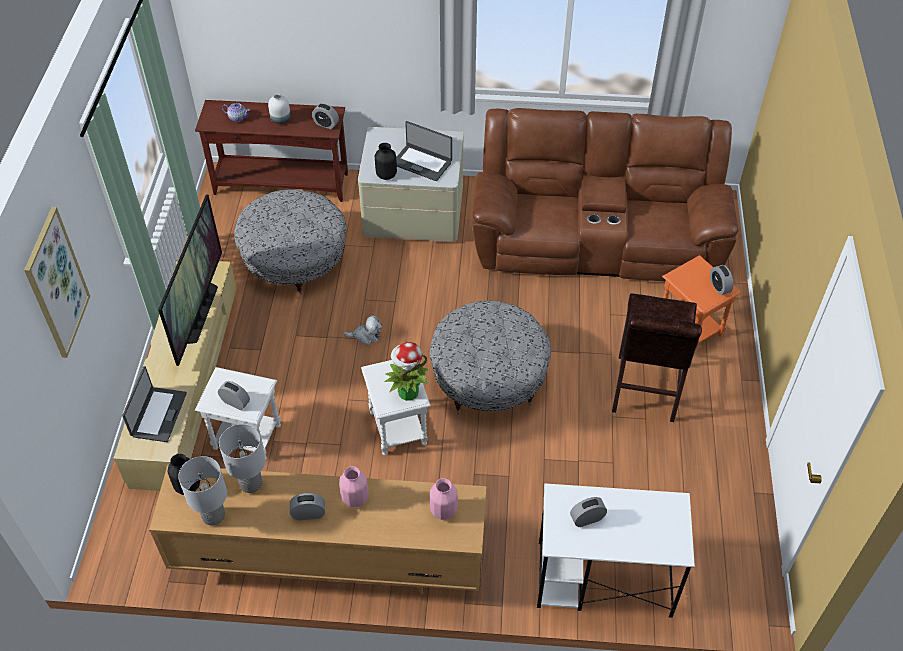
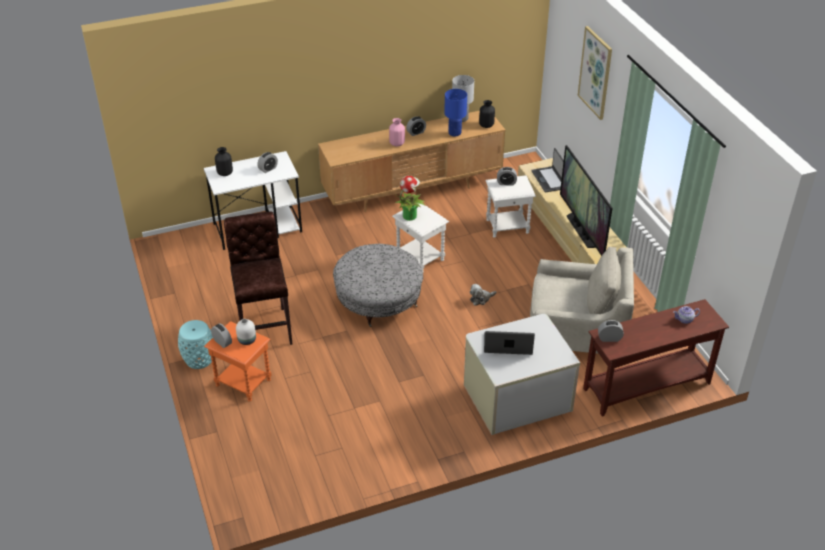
camera: 155 degrees right, 10 degrees down
(251, 485) = (455, 134): grey table lamp -> blue table lamp
(280, 119) = (650, 330): white vase -> white vase (247, 340)
(295, 259) = (576, 331): grey ottoman -> beige armchair
(386, 175) = (528, 325): black vase -> black vase (225, 173)
(443, 510) = (347, 152): pink vase -> none
(596, 239) = (347, 431): brown sofa -> none
(736, 374) = (199, 359): none -> turquoise stool

